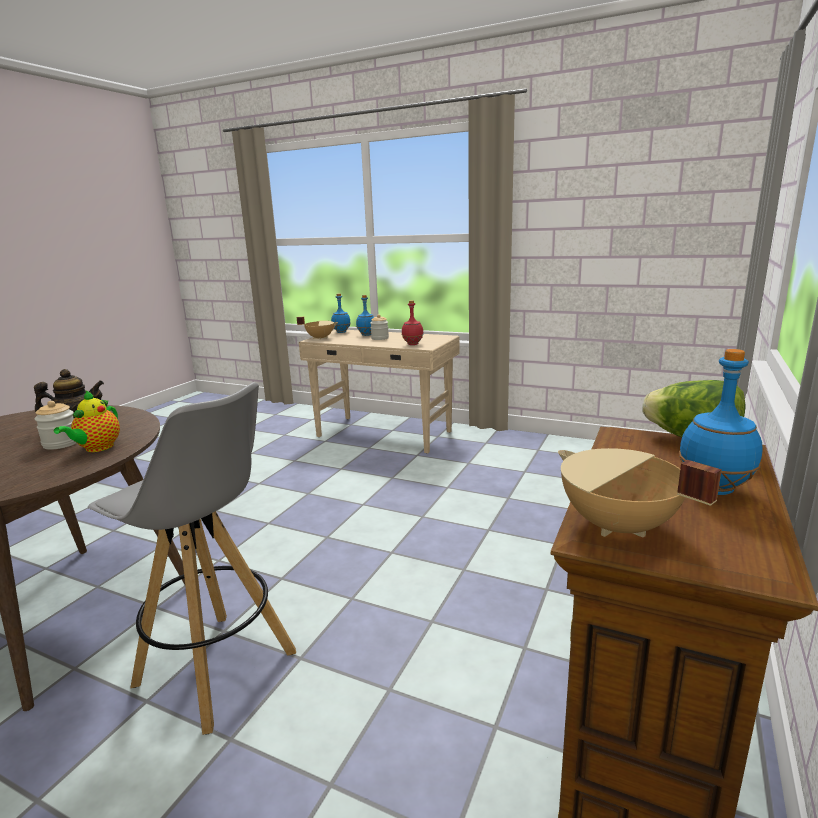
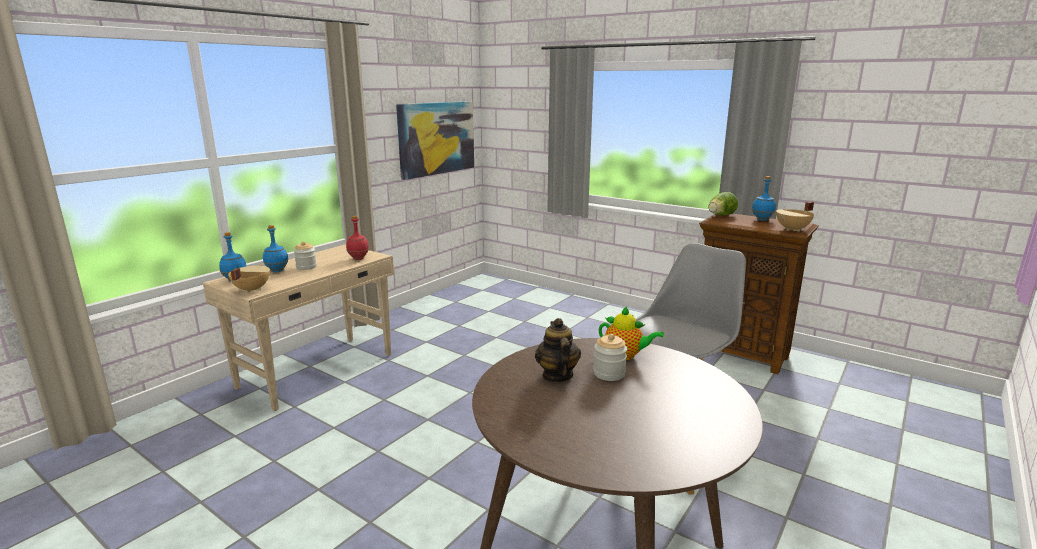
camera: 80 degrees left, 0 degrees up
(648, 234) = (437, 138): none -> picture

